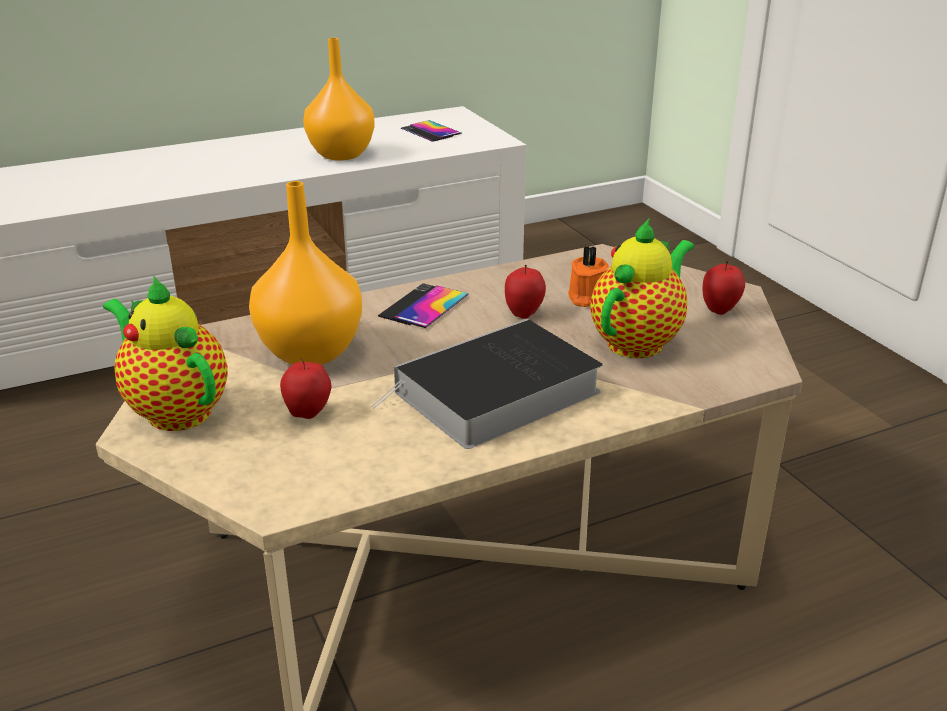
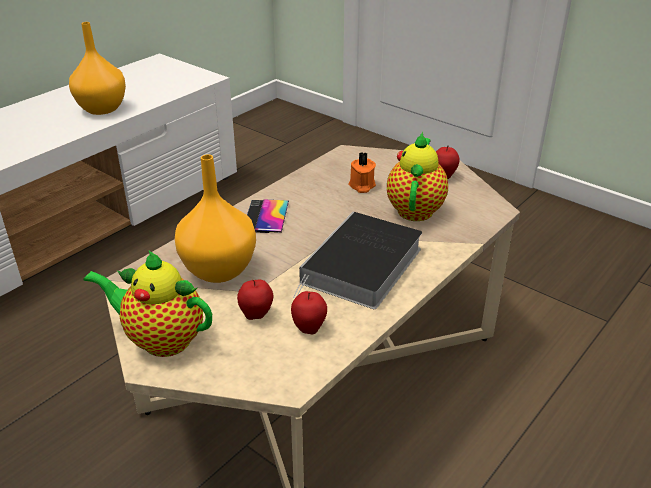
camera: 25 degrees left, 5 degrees up
(431, 131) = (153, 78): phone -> none
(524, 314) = (334, 206): apple -> apple (309, 328)

